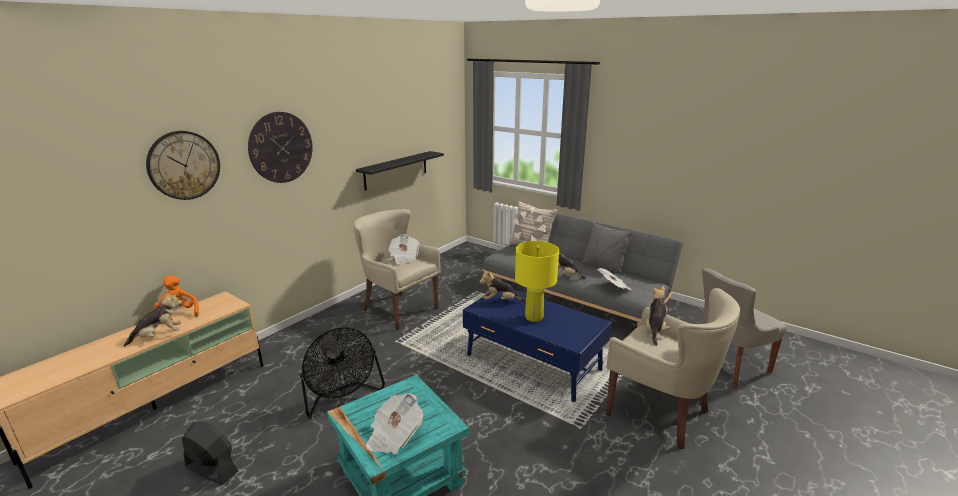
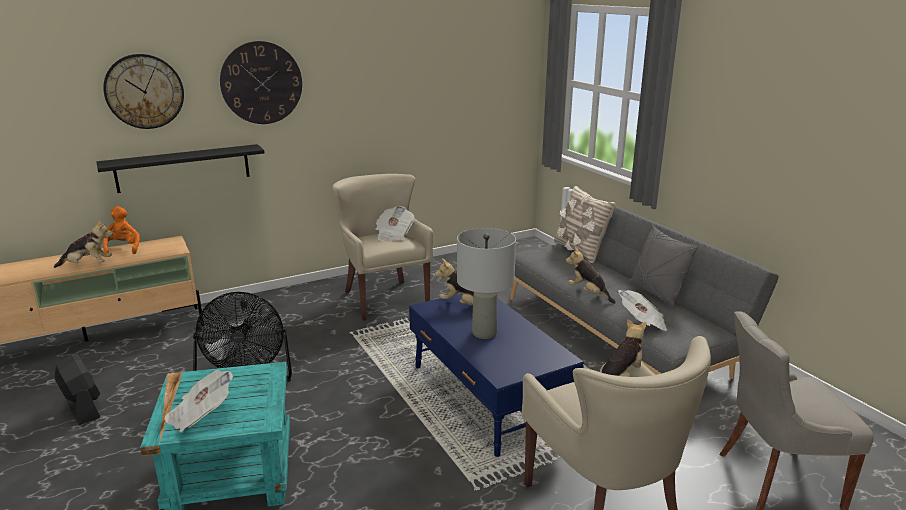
camera: 25 degrees right, 0 degrees up
(396, 170) = (423, 127): black shelf -> black shelf (183, 168)
(534, 317) = (485, 333): yellow table lamp -> grey table lamp

